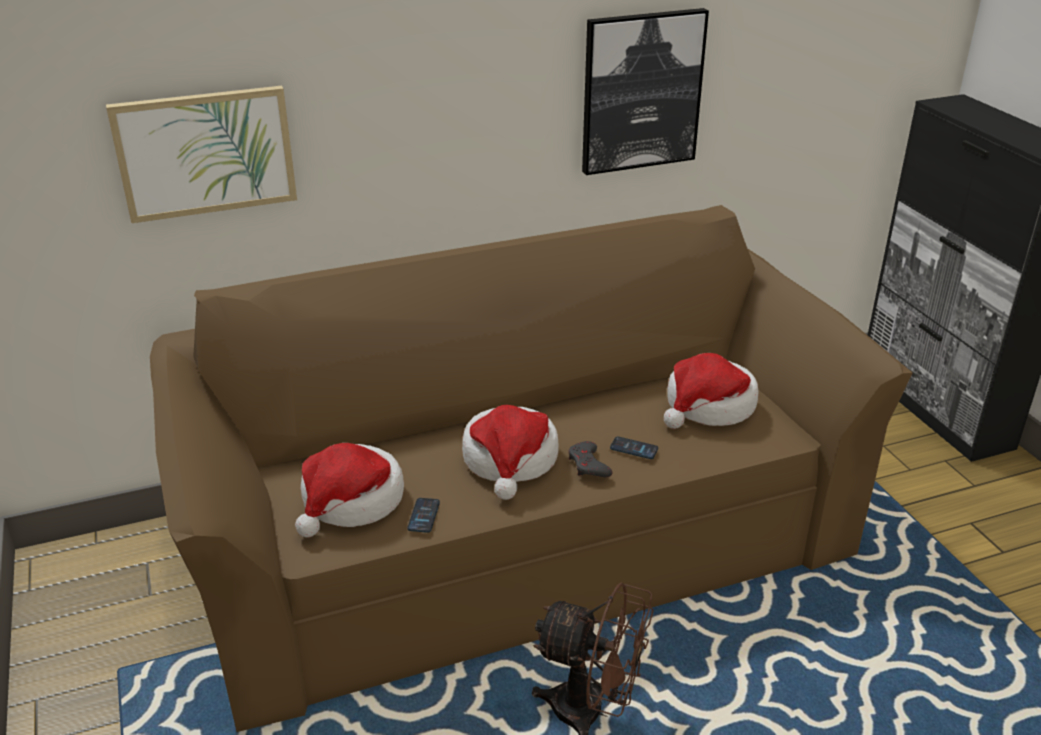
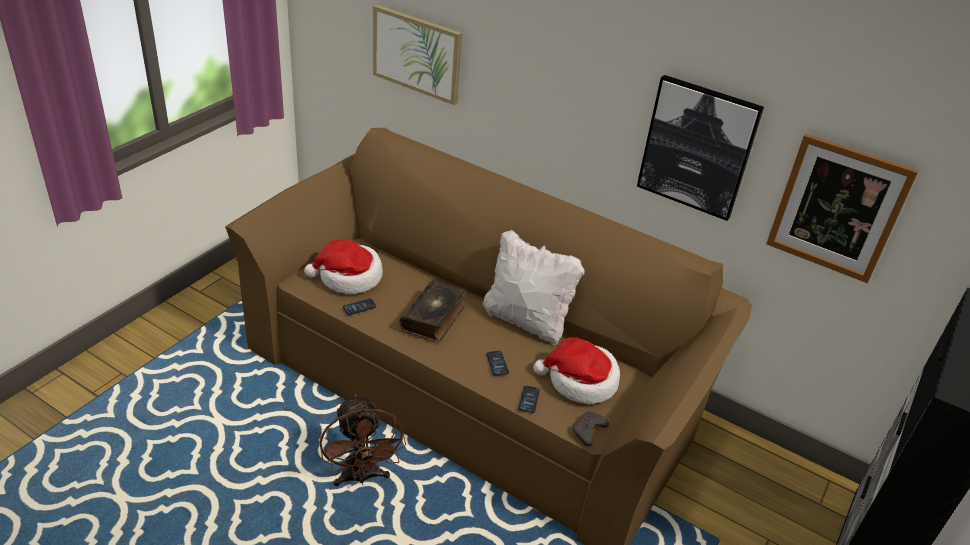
camera: 50 degrees right, 5 degrees up
(510, 460) = (434, 317): hat -> book
(578, 399) = (526, 321): none -> white pillow
(588, 465) = (461, 350): grey game controller -> grey game controller (588, 430)
(708, 453) = (529, 399): none -> phone
(791, 86) = (837, 208): none -> picture

